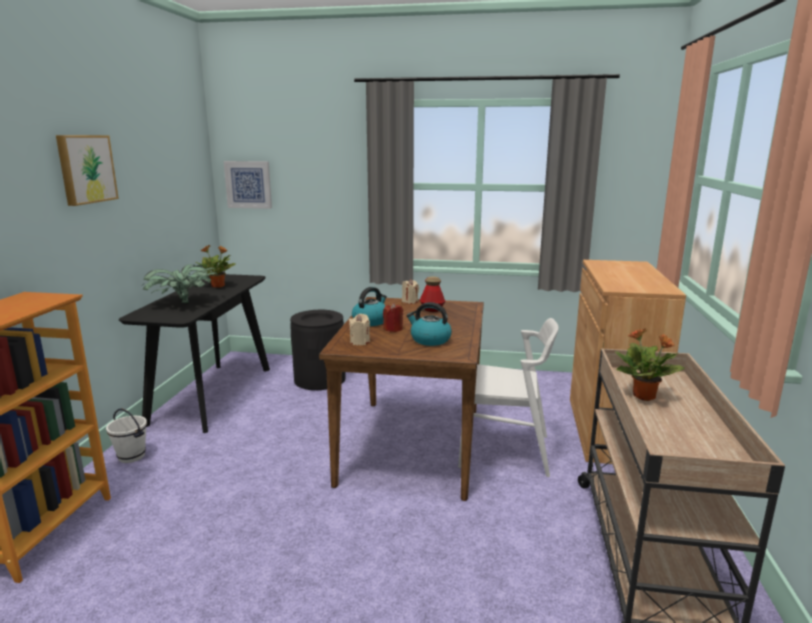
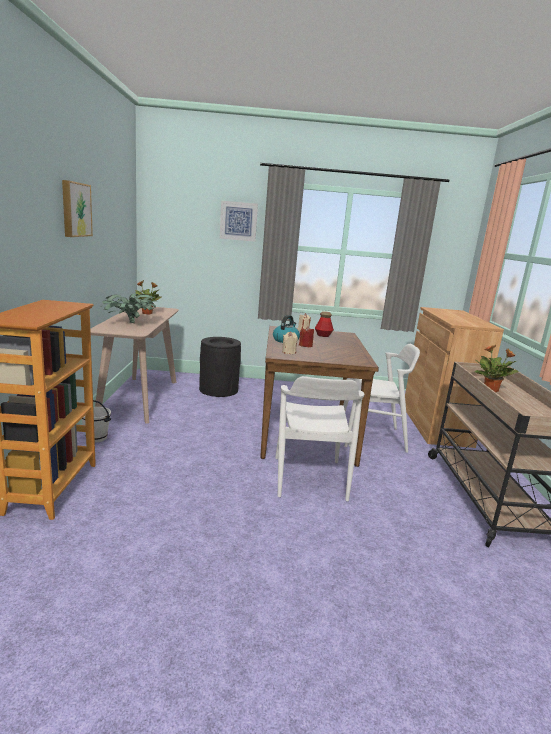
camera: 10 degrees left, 0 degrees up
(212, 395) = (139, 398): black console table -> beige console table
(248, 184) = (166, 237): picture -> picture (238, 221)
(386, 520) = (309, 478): none -> white chair
(429, 340) = (336, 353): kettle -> none

